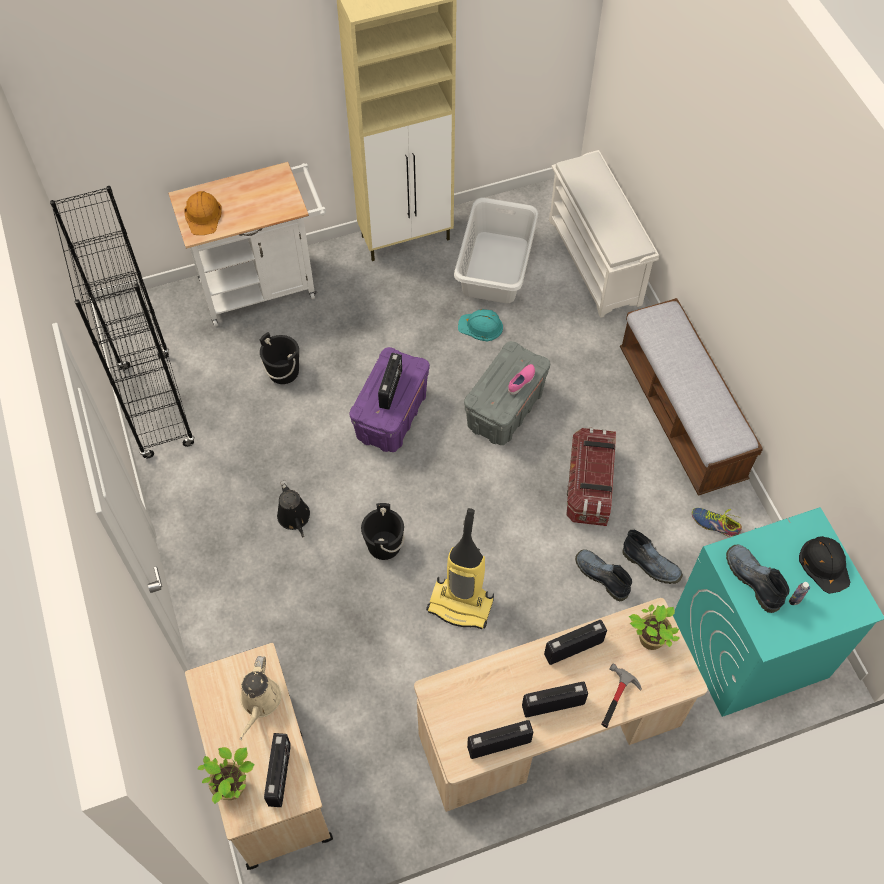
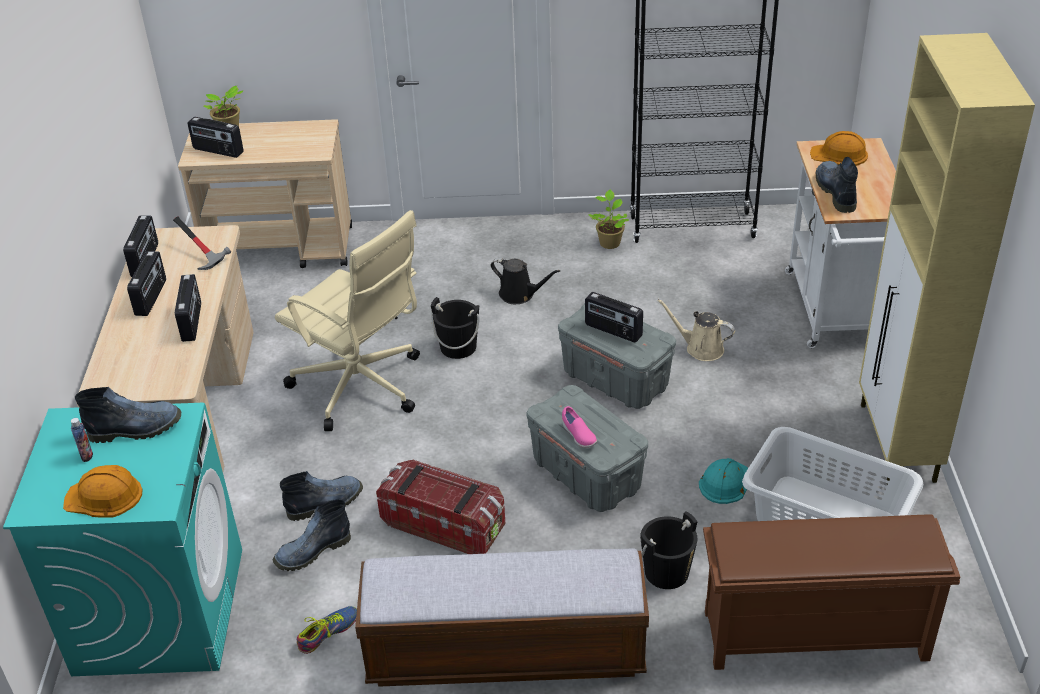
camera: 110 degrees right, 20 degrees down
(260, 702) = (284, 148): beige watering can -> beige watering can (701, 348)
(263, 212) = (835, 191): none -> boot
(283, 371) = (707, 311): black bucket -> black bucket (666, 572)
(295, 518) = (520, 294): black watering can -> black watering can turned 150 degrees counterclockwise
(391, 415) = (616, 380): purple storage box -> grey storage box
(461, 604) = (361, 387): vacuum cleaner -> beige office chair
(596, 262) = (812, 637): white shoe rack -> brown shoe rack
(613, 698) = (124, 336): hammer -> hammer (204, 254)
(649, 639) = (159, 375): potted plant -> potted plant (609, 242)
(825, 564) = (104, 496): black hard hat -> orange hard hat

